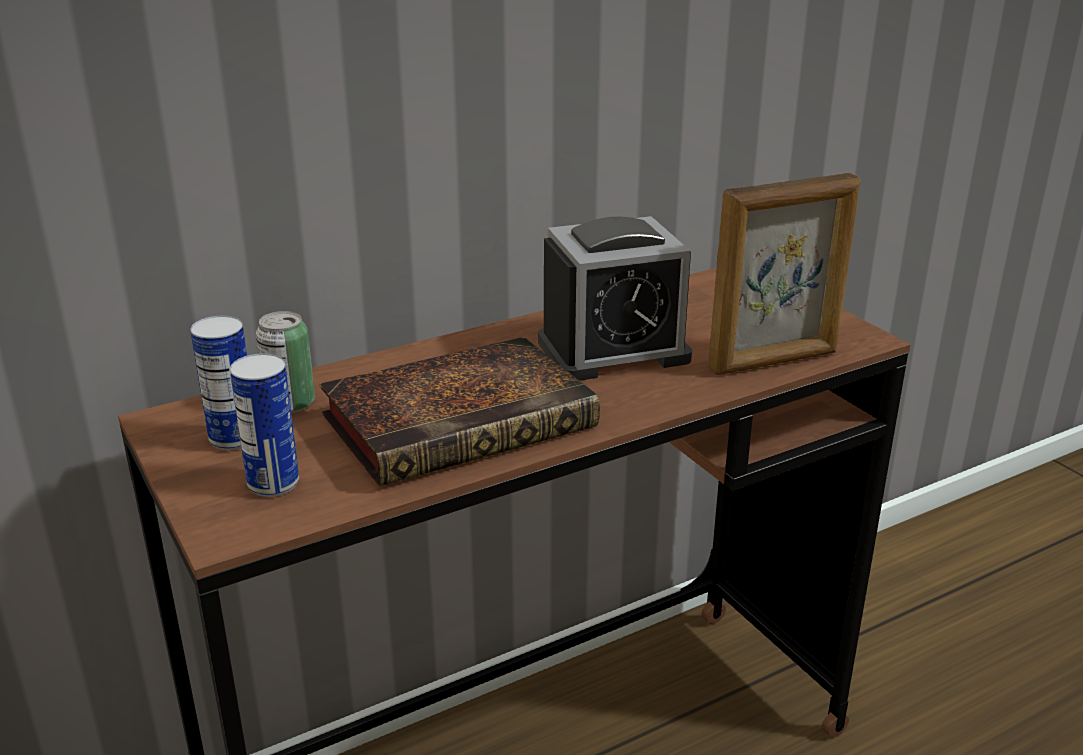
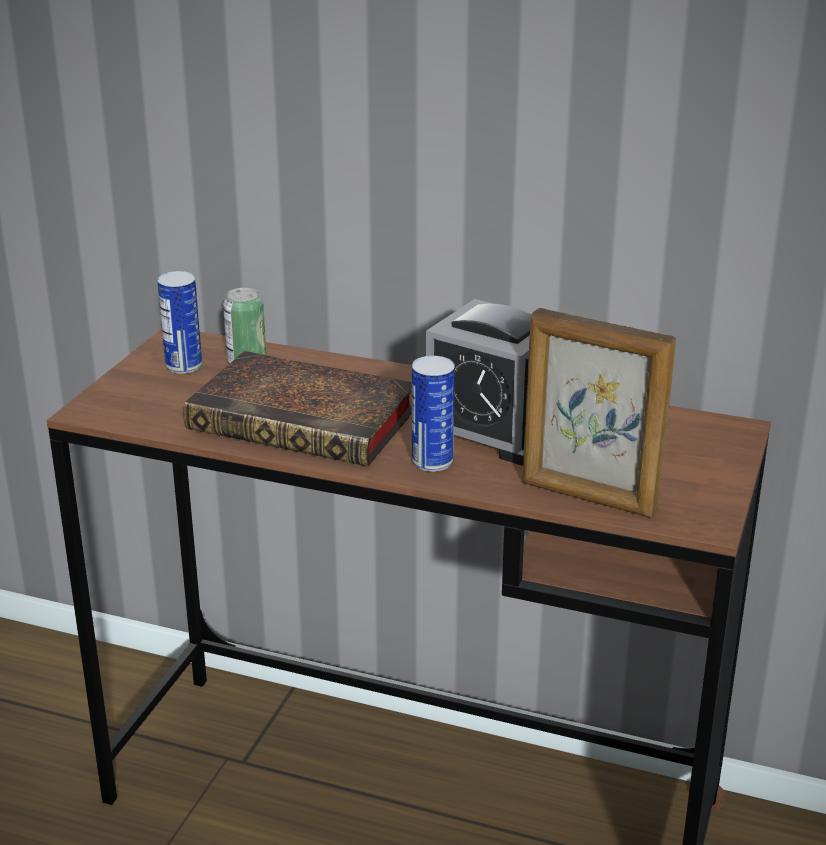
camera: 50 degrees right, 0 degrees up
(273, 484) = (153, 399): can -> can (432, 462)

